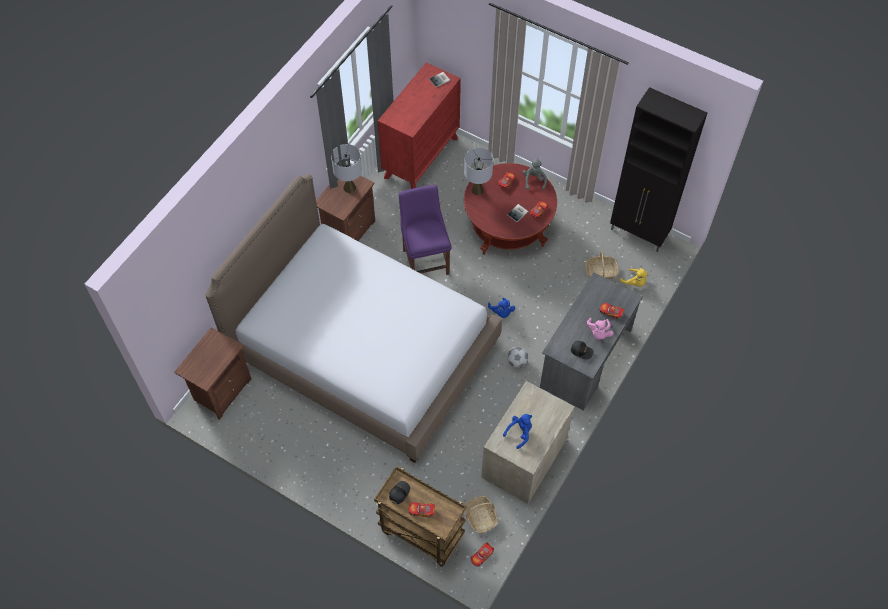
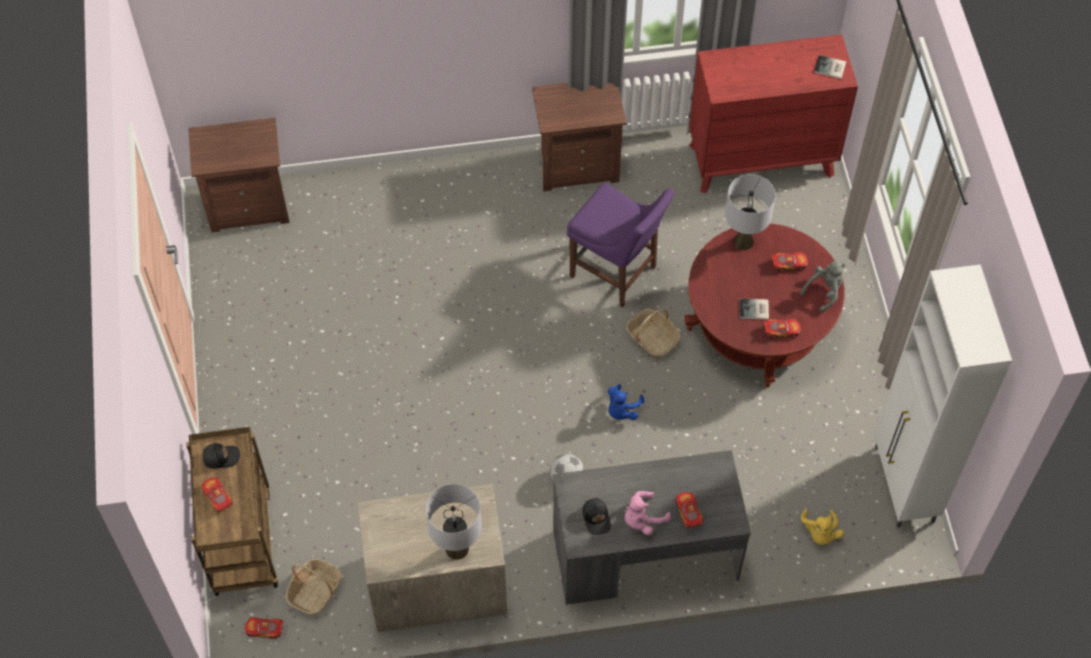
camera: 50 degrees right, 0 degrees up
(349, 187) = (593, 104): grey table lamp -> grey table lamp (457, 548)
(363, 349) = (430, 302): bed -> none
(425, 260) = (616, 274): purple chair -> purple chair turned 90 degrees clockwise
(519, 433) = (411, 528): blue plush toy -> none
(600, 271) = (796, 480): basket -> basket (652, 338)
(639, 234) = (903, 485): black cabinet -> white cabinet

